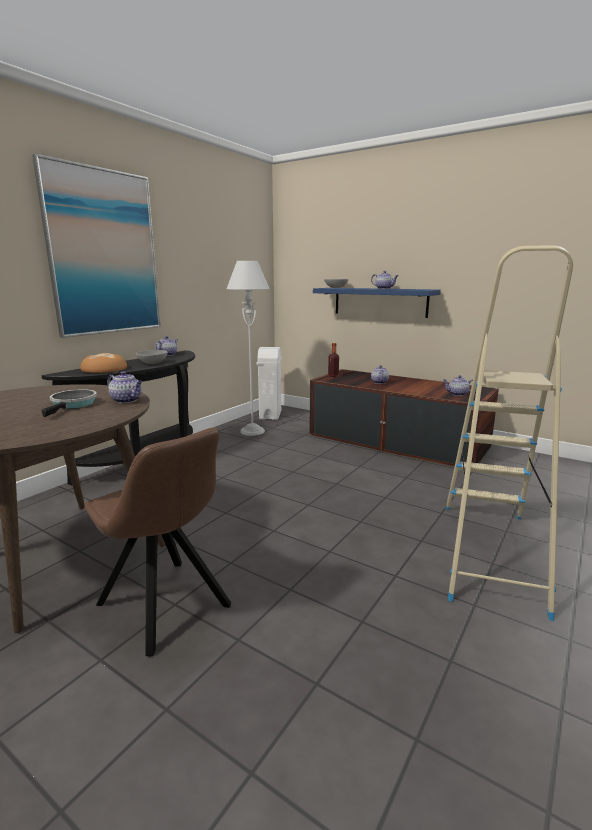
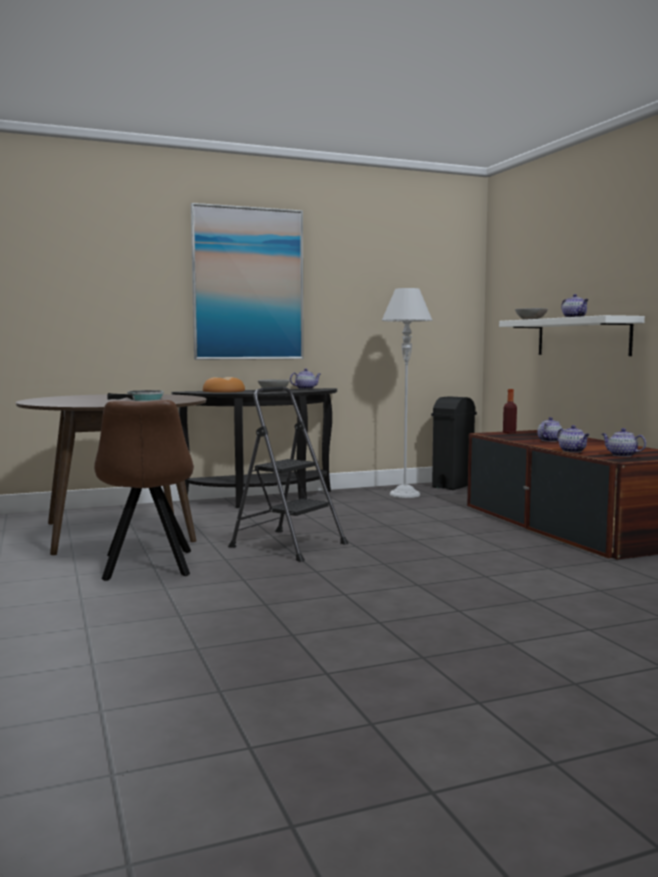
camera: 35 degrees right, 10 degrees down
(127, 400) = (182, 400): teapot -> teapot (573, 451)
(252, 520) = (286, 544): none -> black step ladder
(270, 415) = (453, 486): white trash can -> black trash can
(380, 302) = (582, 337): blue shelf -> white shelf
(488, 552) = (473, 605): beige step ladder -> none

